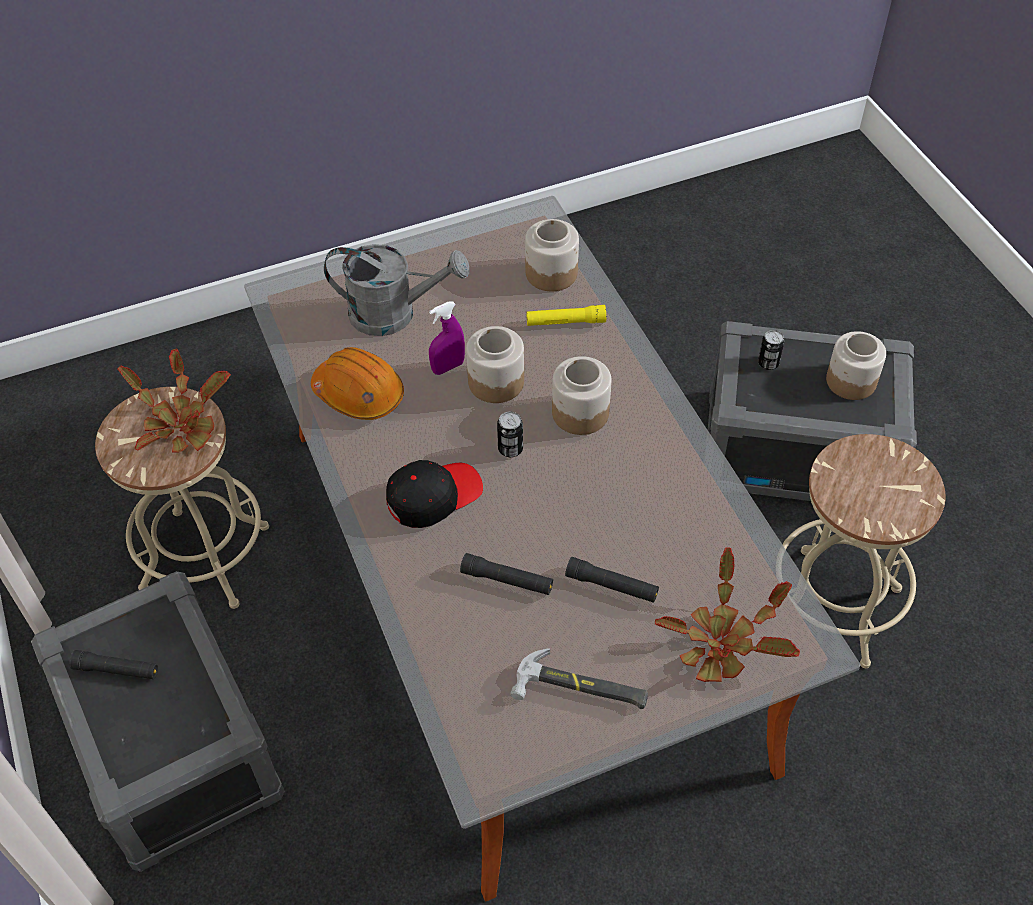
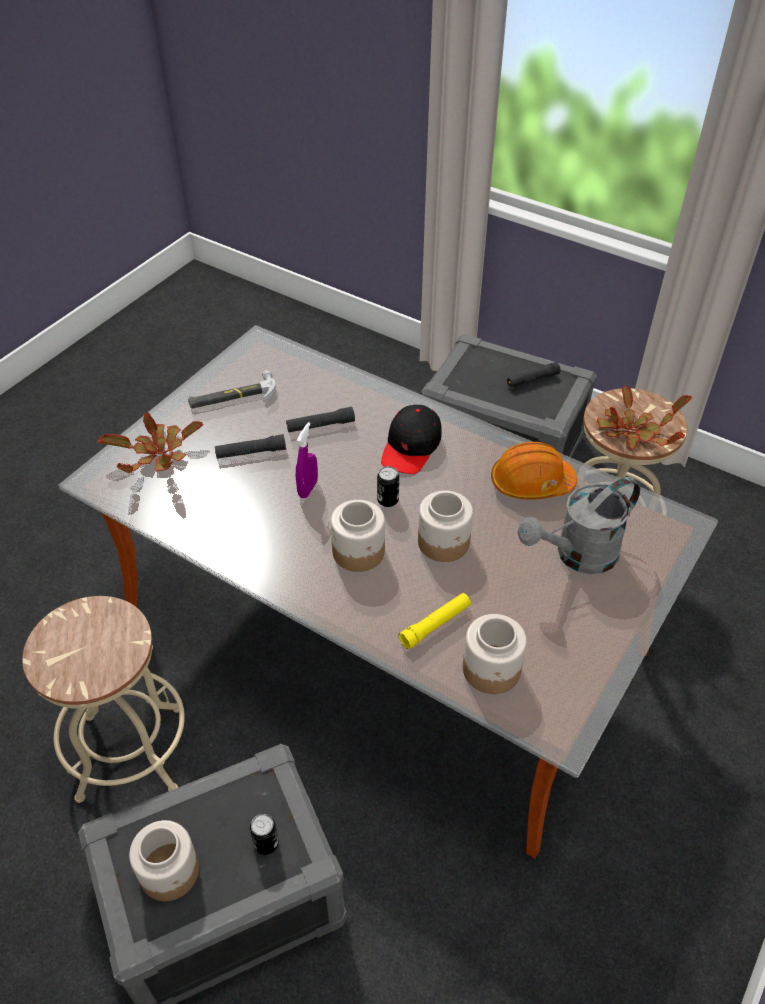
camera: 145 degrees right, 5 degrees down
(448, 367) = (490, 535): purple spray bottle -> purple spray bottle (308, 489)

